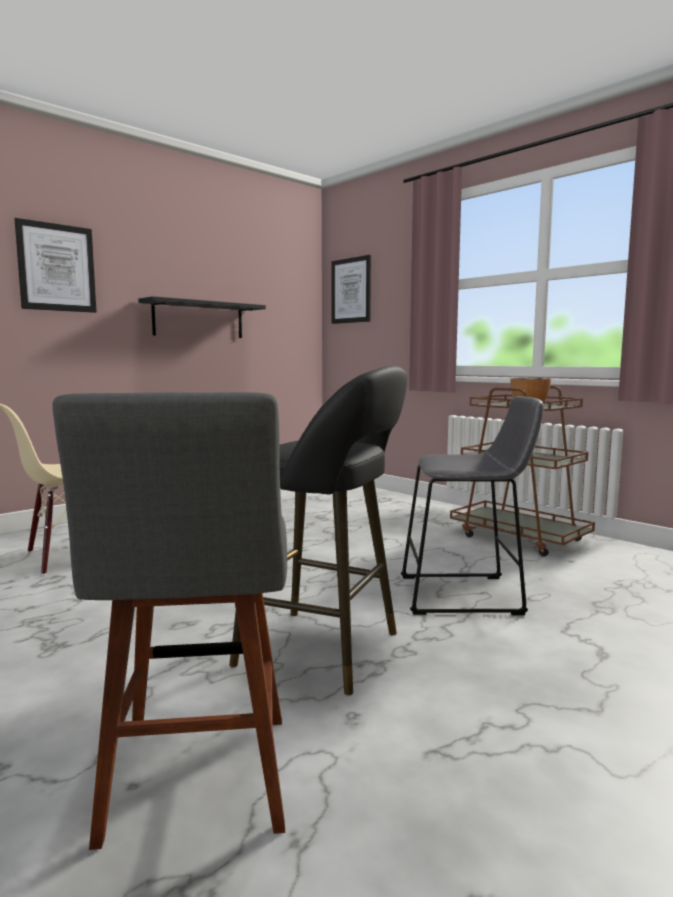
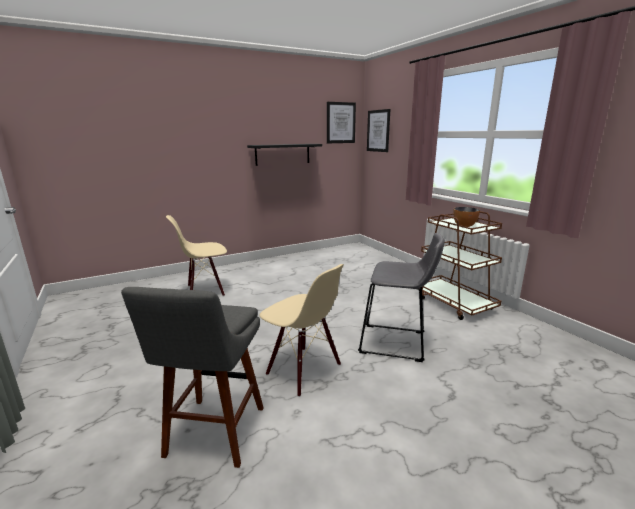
camera: 15 degrees right, 10 degrees up
(56, 267) = (201, 132): picture -> picture (340, 123)
(327, 651) = (303, 370): black stool -> beige chair

